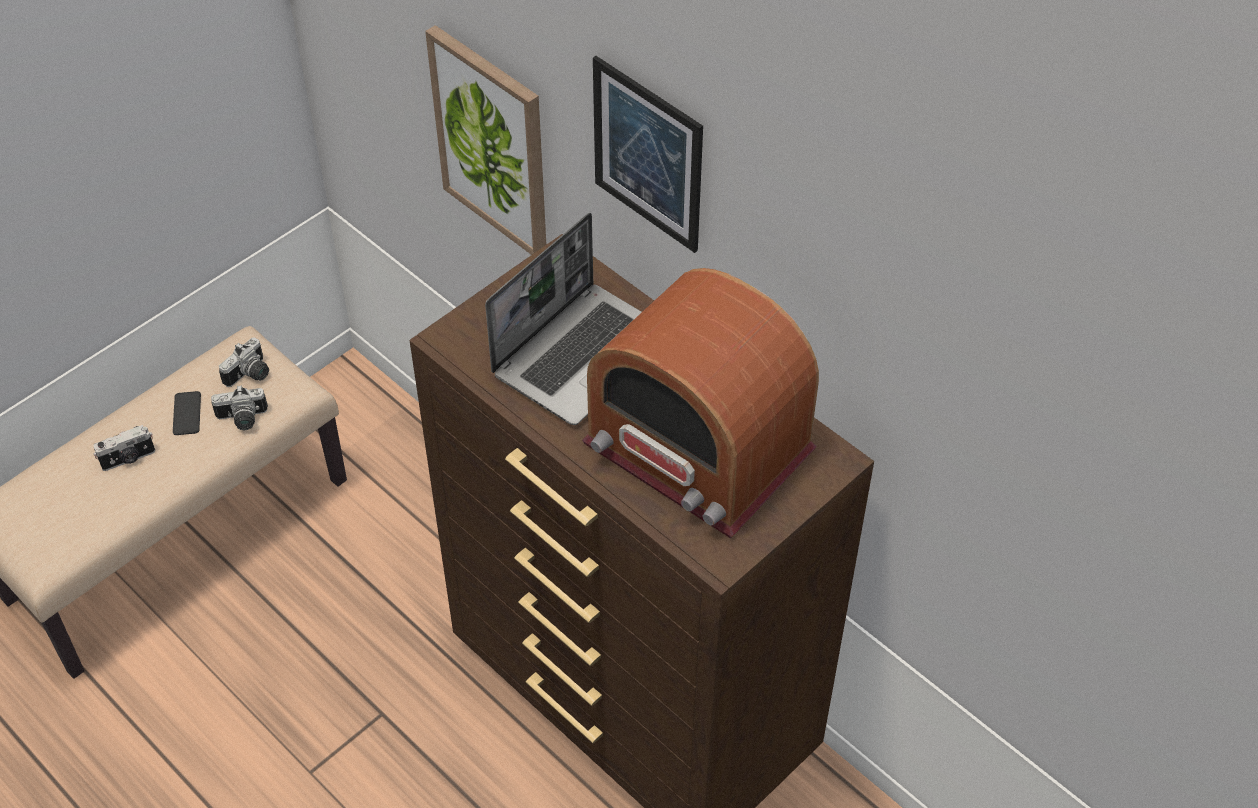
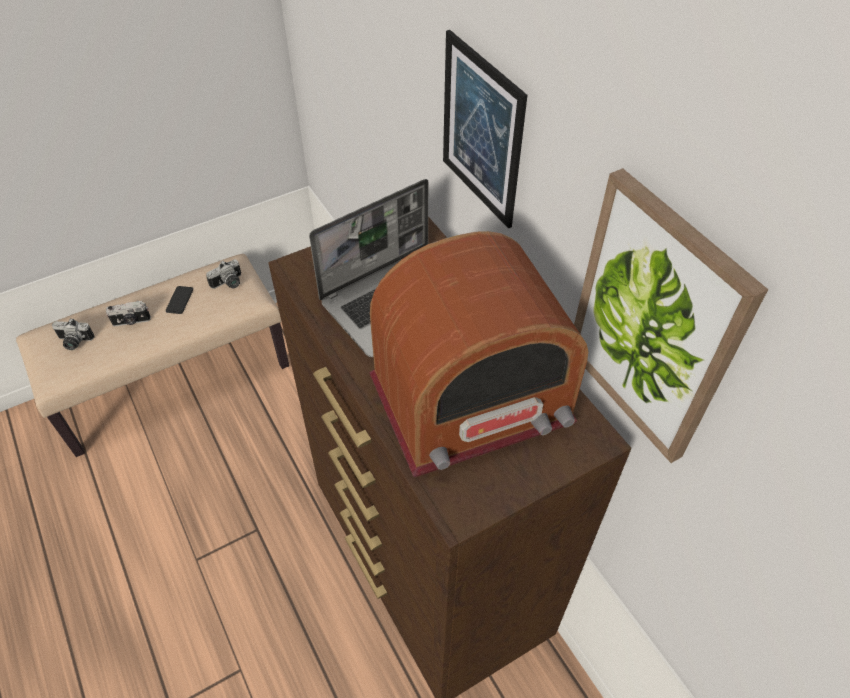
camera: 15 degrees right, 0 degrees up
(242, 420) = (212, 311): camera -> camera (74, 342)
(492, 142) = (383, 127): picture -> picture (654, 322)
(697, 448) = (471, 401): radio -> radio turned 75 degrees counterclockwise

